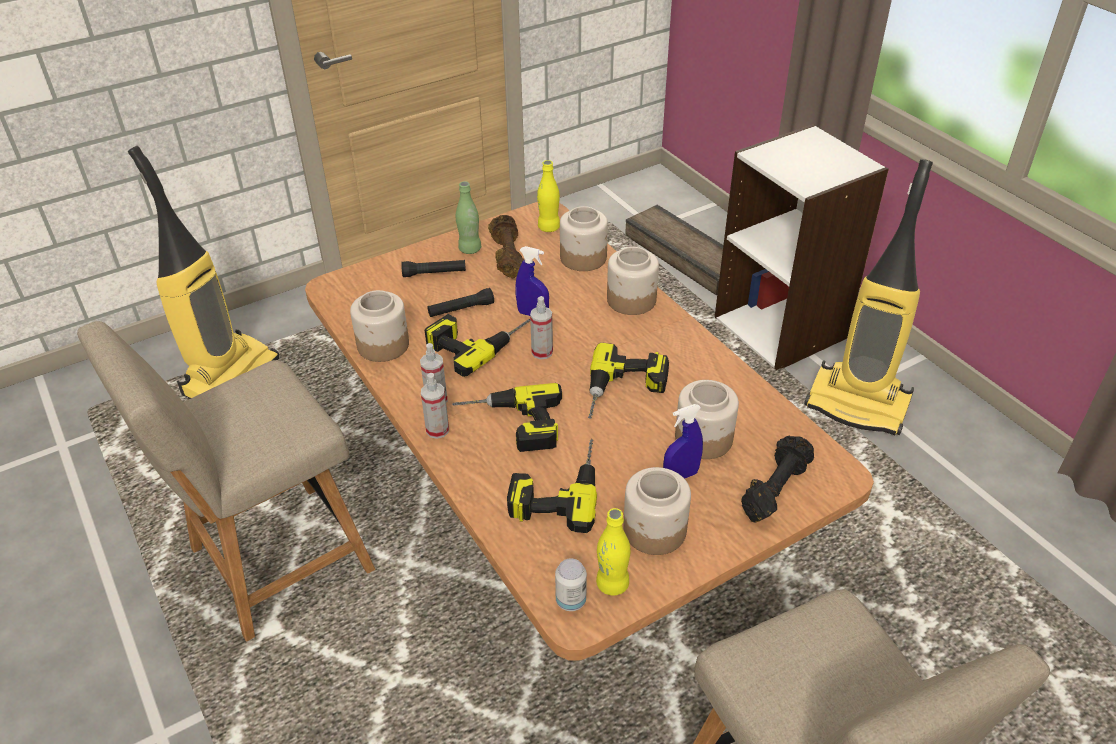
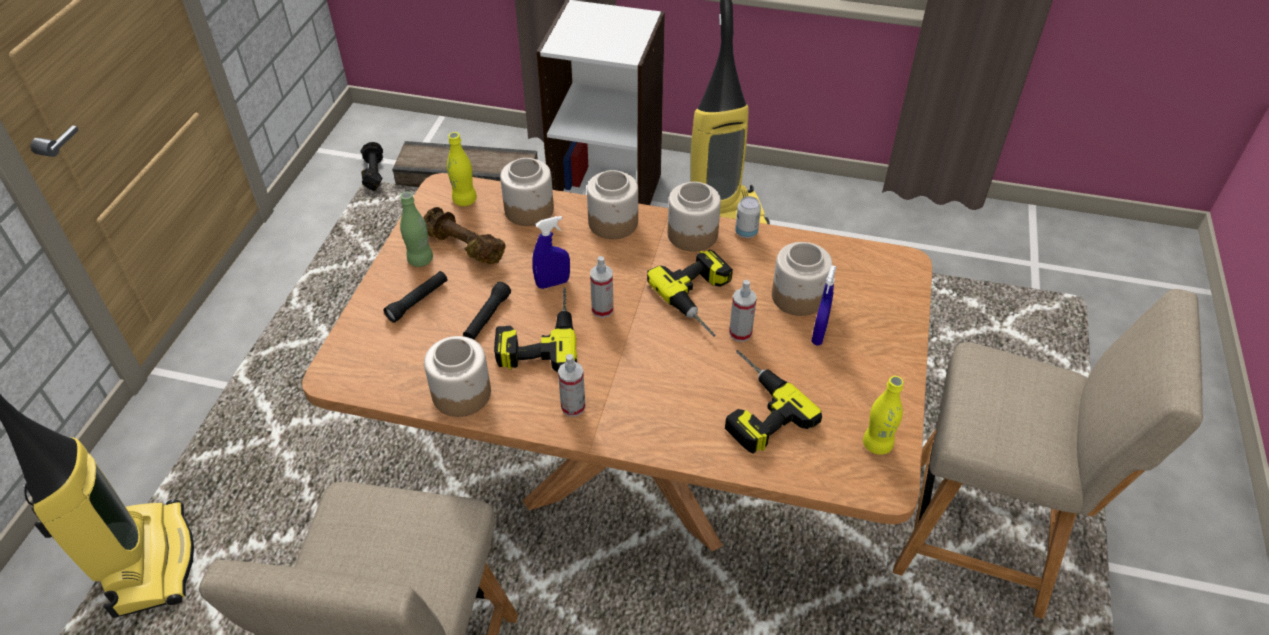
camera: 45 degrees left, 5 degrees up
(437, 430) = (608, 430): spray bottle -> spray bottle (740, 333)
(510, 425) = (657, 384): power drill -> none
(570, 601) = (868, 478): can -> can (746, 232)
(654, 531) = (853, 386): jar -> jar (693, 235)
(774, 489) = (882, 300): black dumbbell -> black dumbbell (373, 173)

